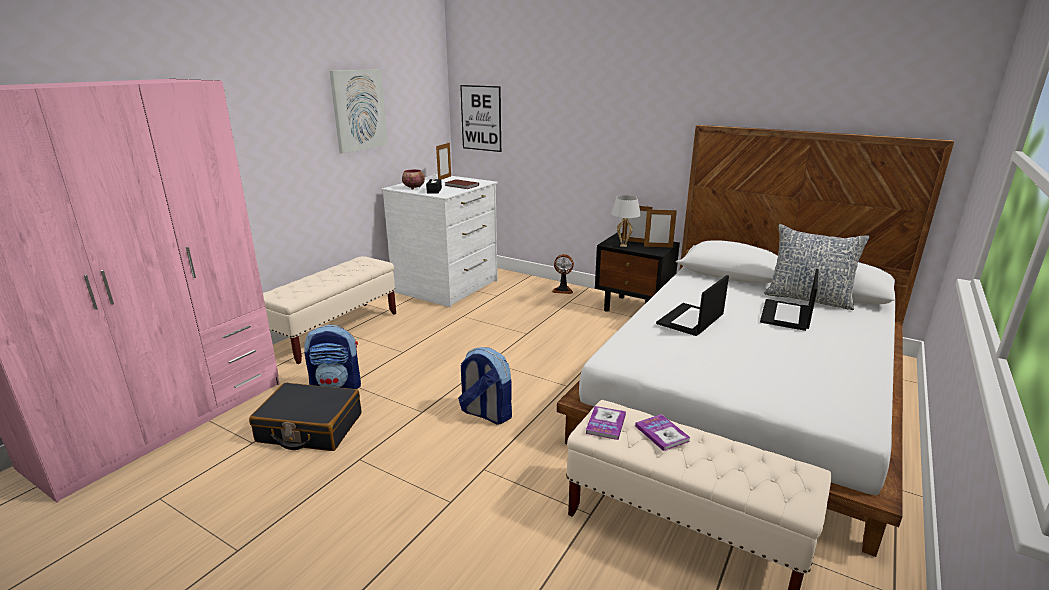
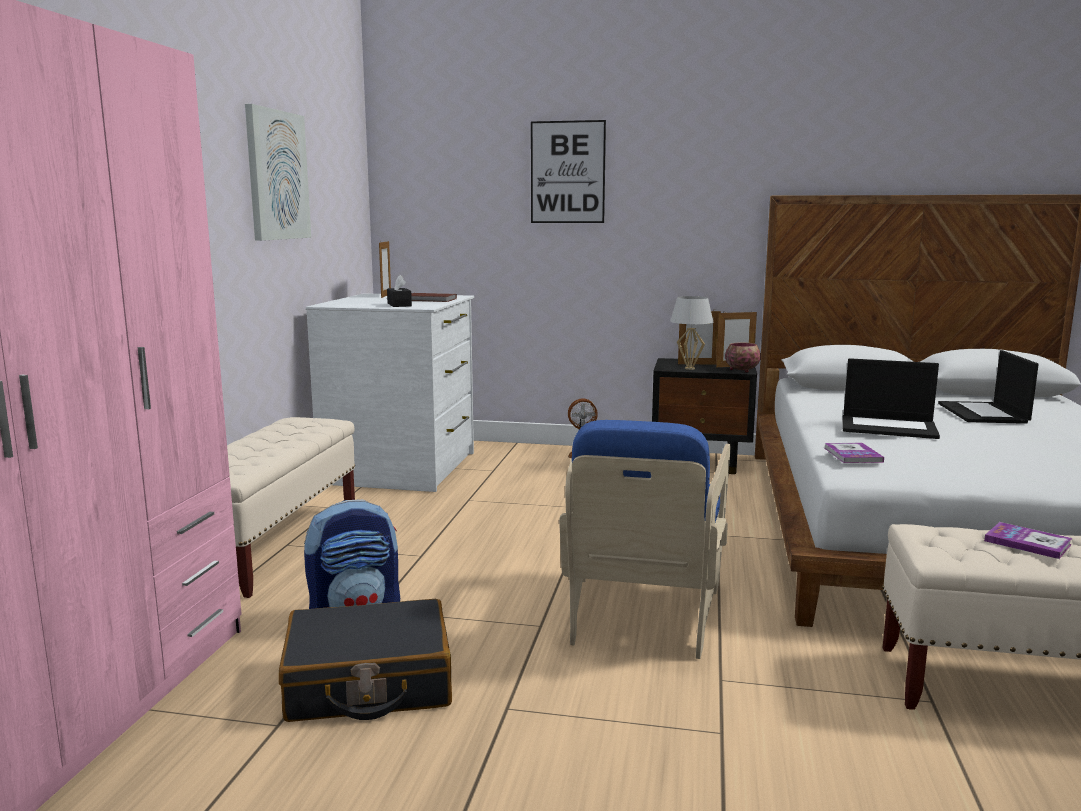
camera: 20 degrees left, 10 degrees down
(414, 188) = (360, 304): bowl -> bowl (742, 370)
(481, 118) = (427, 207): picture -> picture (567, 172)
(485, 414) = (642, 611): backpack -> blue armchair
(606, 424) = (946, 544): book -> book (853, 455)
(690, 320) = (889, 427): laptop -> laptop turned 90 degrees counterclockwise
(808, 298) = (976, 399): pillow -> none

